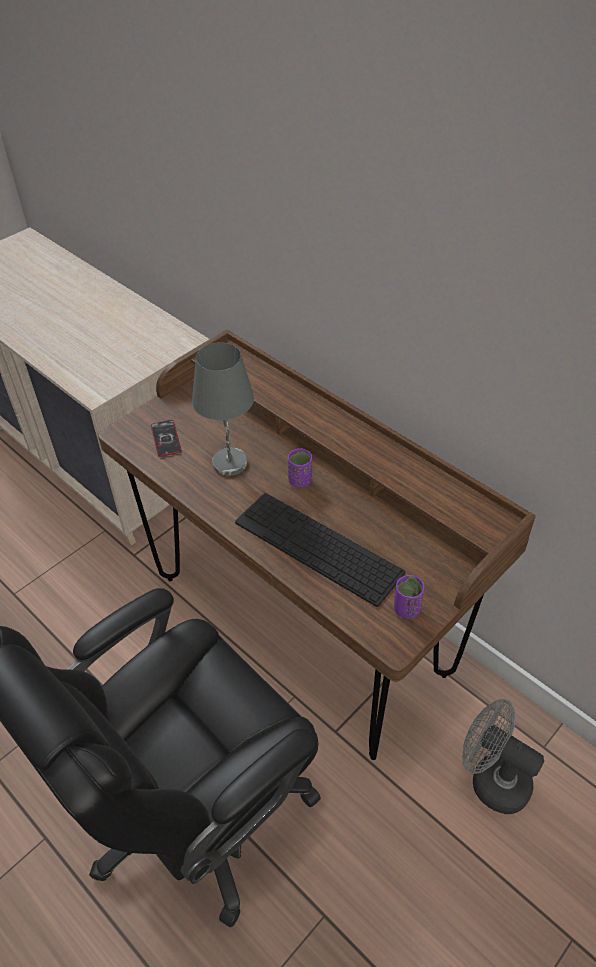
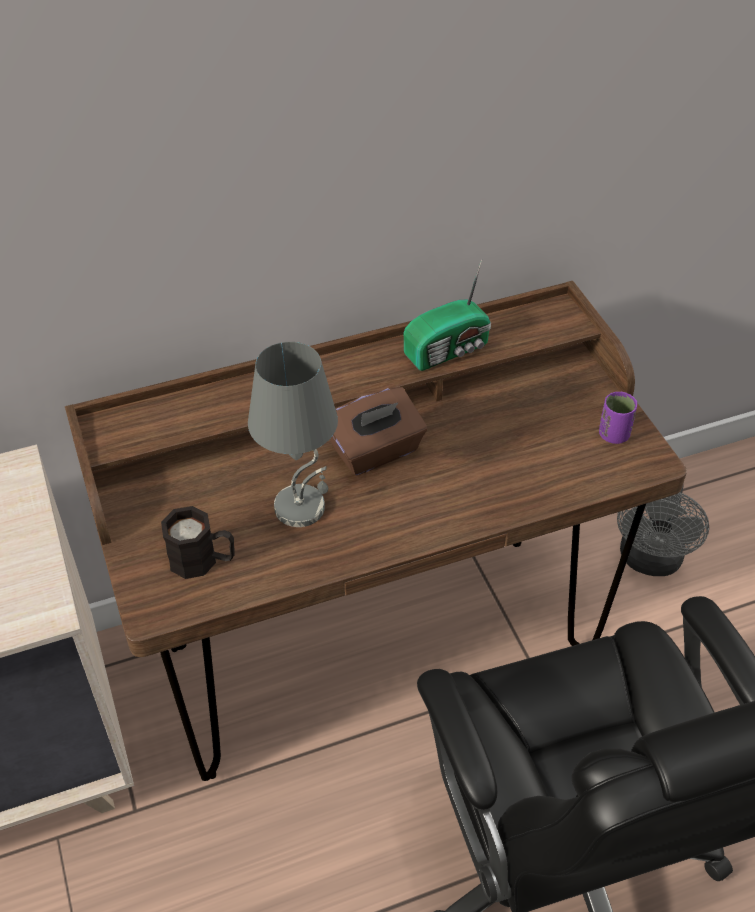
camera: 65 degrees left, 0 degrees up
(166, 439) = (203, 560): phone -> black mug
(300, 480) = (376, 451): purple cup -> brown tissue box
(317, 547) = (490, 473): keyboard -> none
(400, 472) = (449, 350): none -> radio
(491, 779) = (650, 561): grey fan -> grey fan turned 45 degrees counterclockwise

